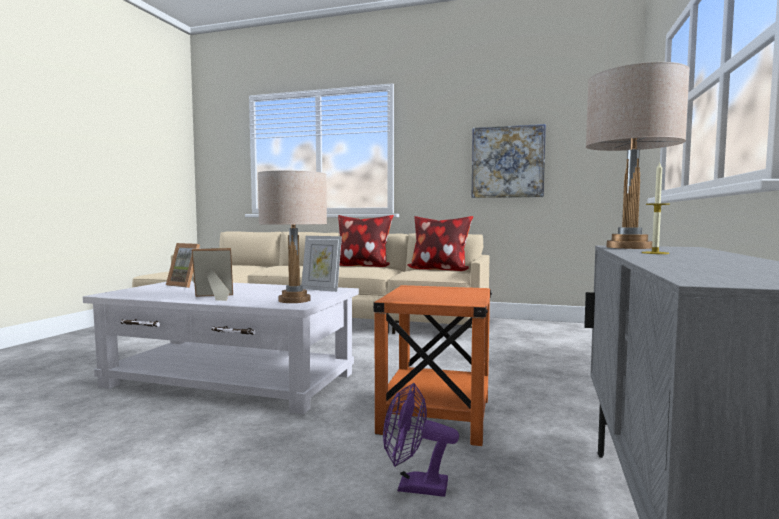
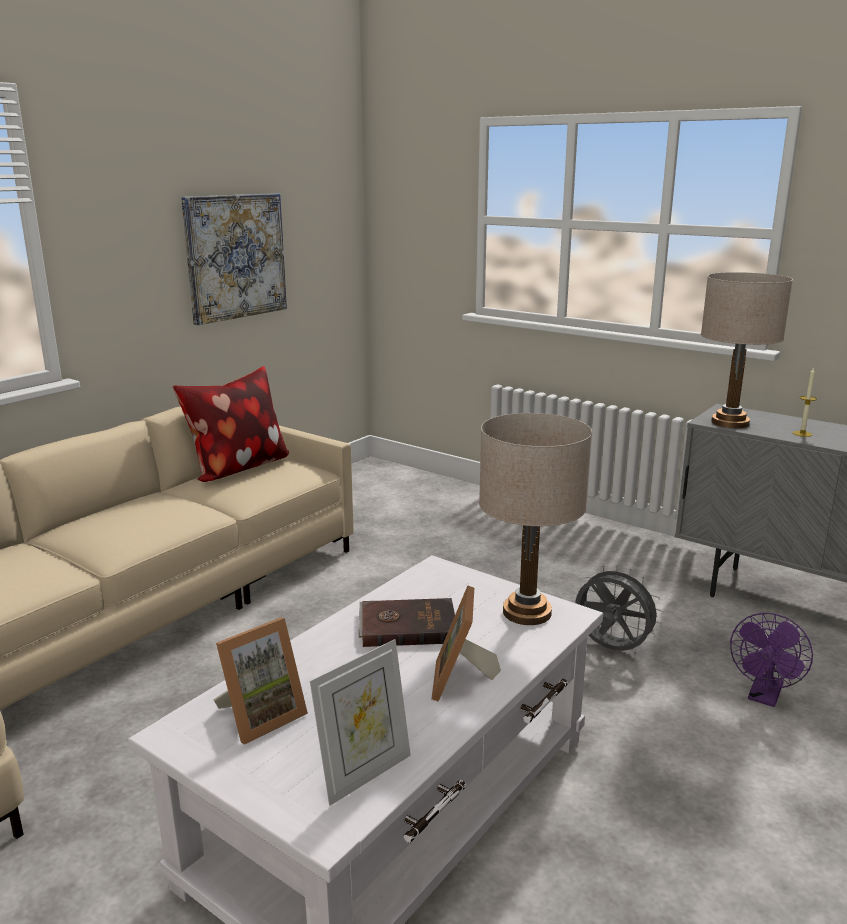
camera: 70 degrees left, 15 degrees up
(269, 290) = (407, 626): none -> brown book
(321, 289) = (431, 582): picture frame -> picture frame (364, 774)
(362, 266) = (112, 512): pillow -> none
(436, 416) = (611, 649): orange side table -> grey fan

